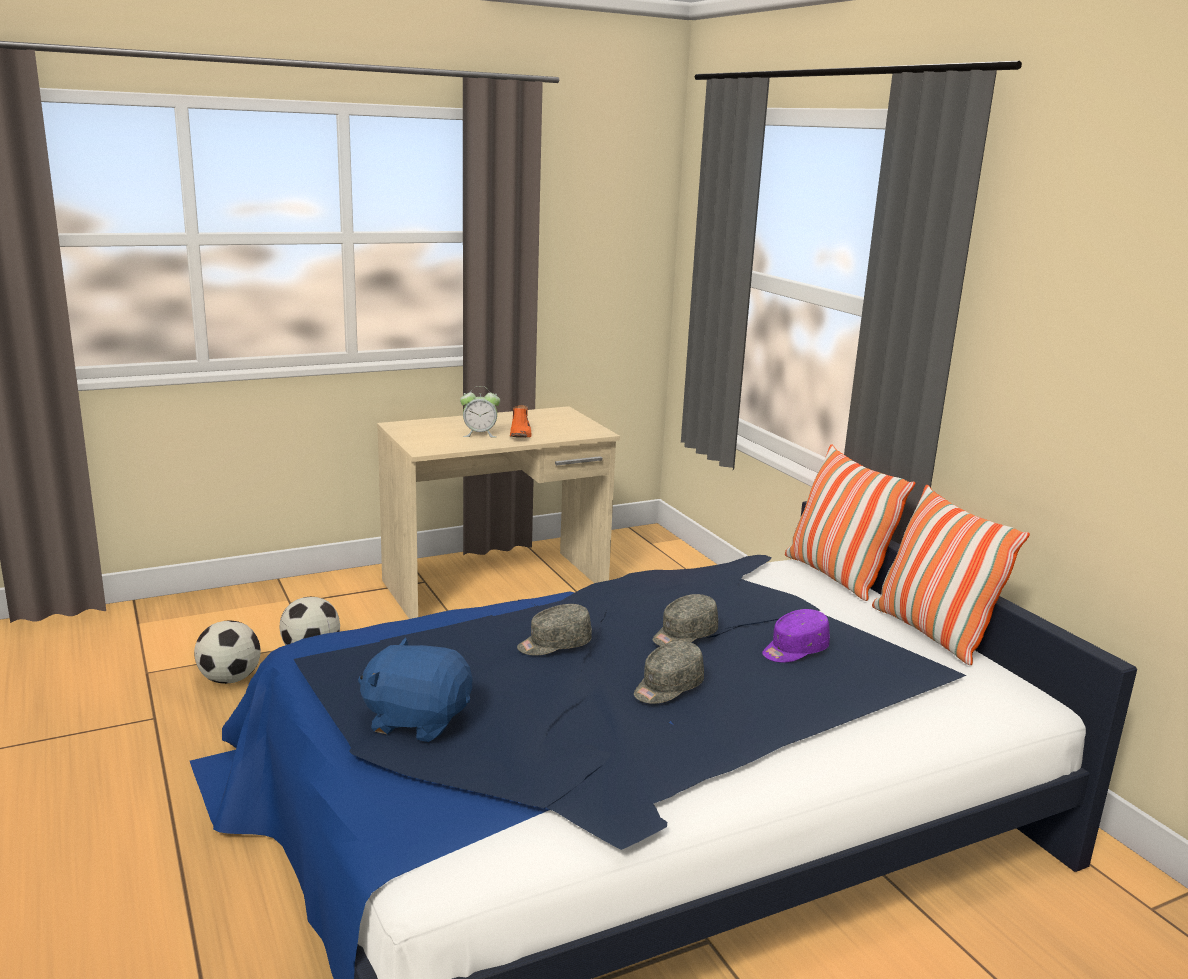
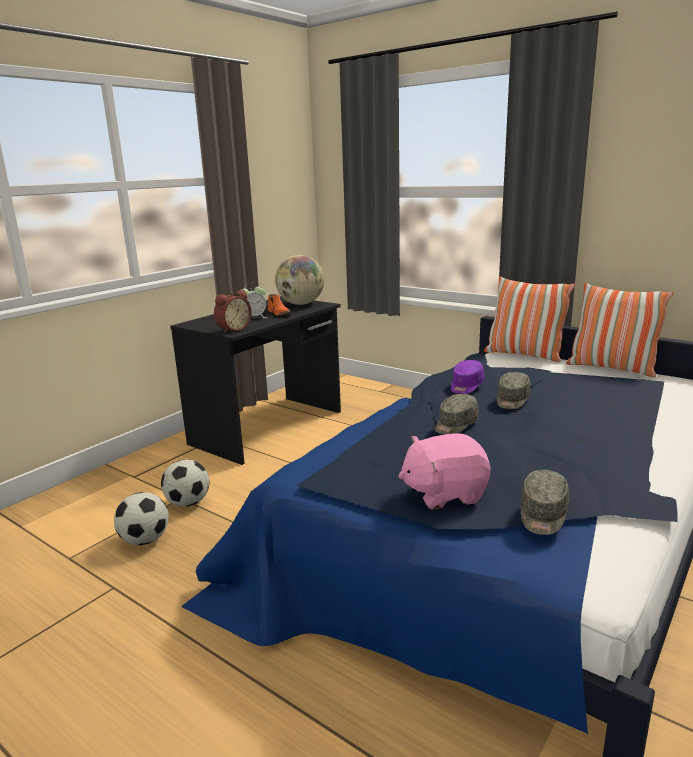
camera: 25 degrees left, 0 degrees up
(417, 720) = (444, 493): blue plush toy -> pink plush toy
(431, 445) = (233, 329): none -> alarm clock
(497, 586) = (269, 427): beige desk -> black desk
(570, 425) = (301, 304): none -> globe
(667, 687) = (550, 428): grey cap -> grey cap (542, 515)
(794, 650) = (573, 392): purple cap -> purple cap (466, 386)

